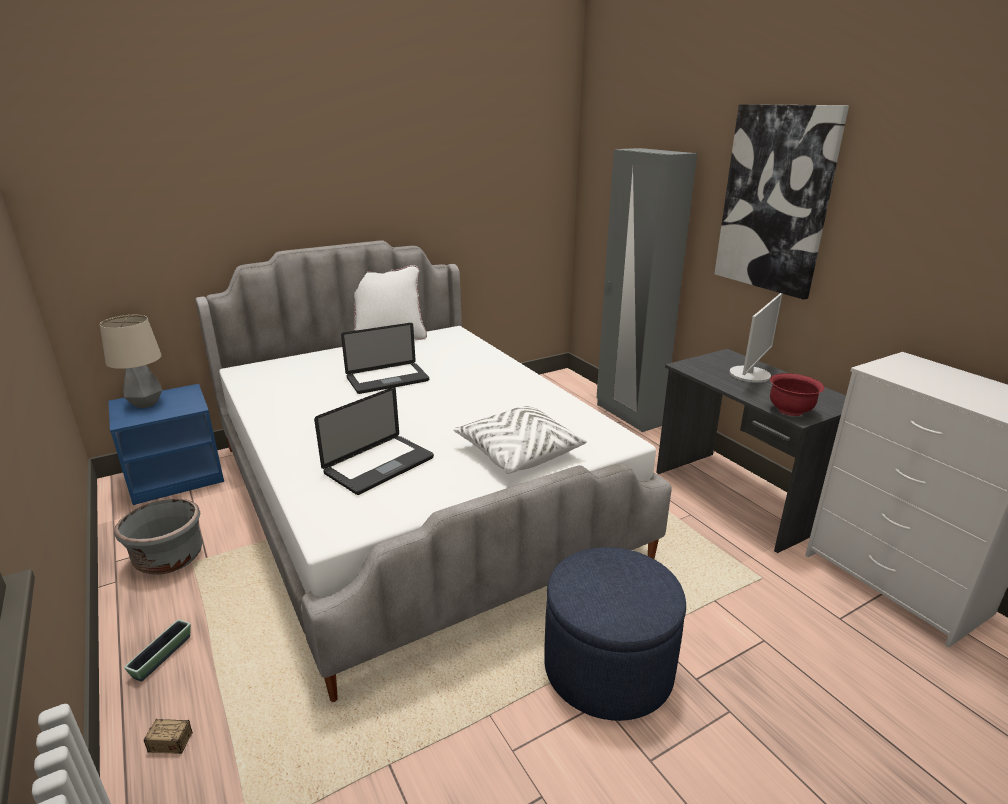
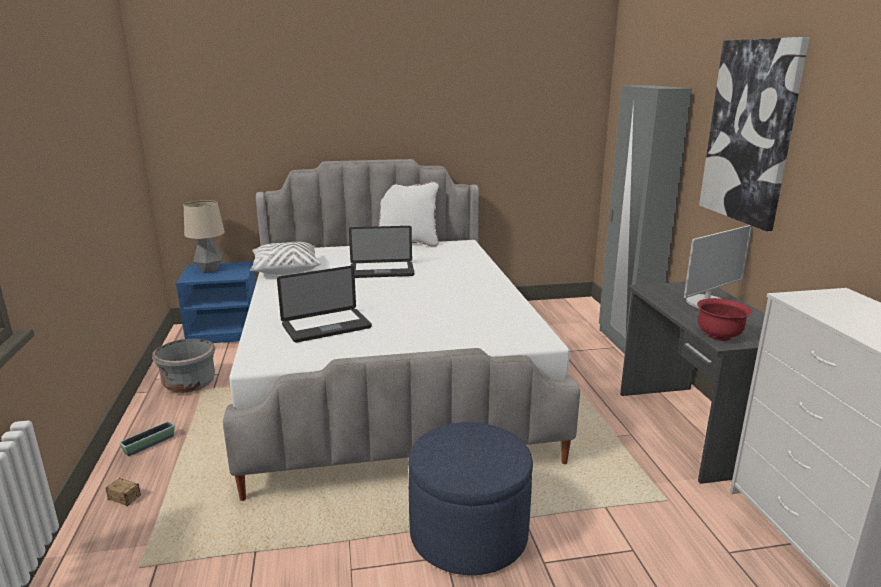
camera: 20 degrees right, 5 degrees down
(518, 453) = (442, 334): white pillow -> white pillow (285, 269)

